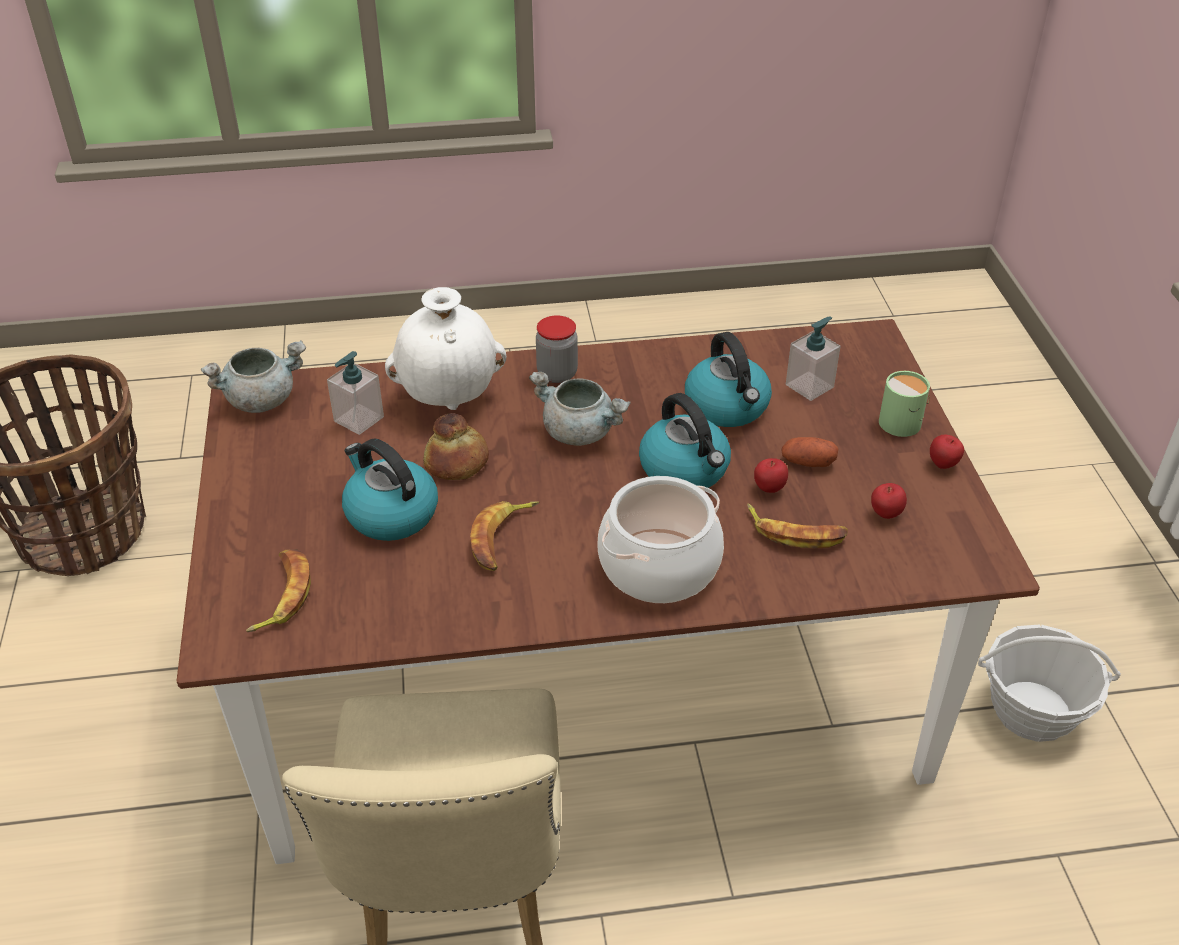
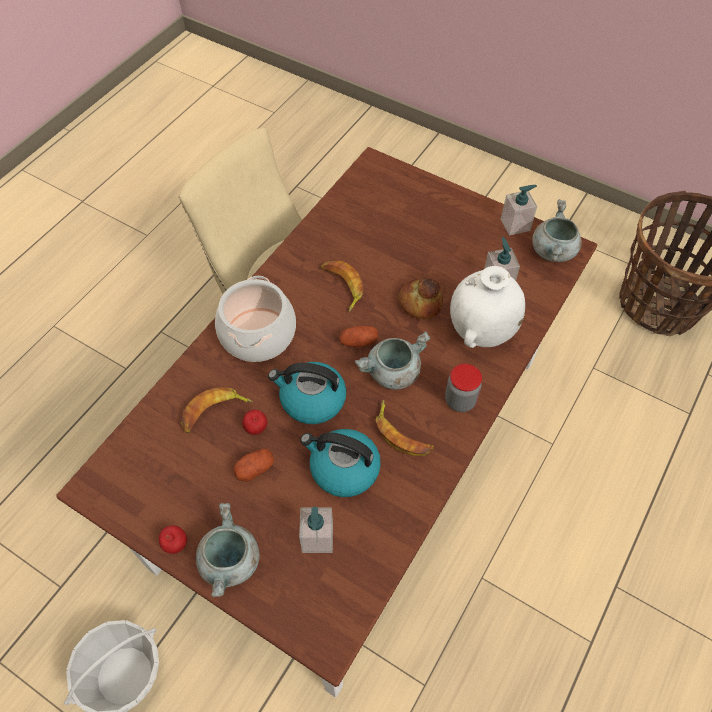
camera: 130 degrees right, 15 degrees up
(238, 447) = (515, 225): none -> soap dispenser
(282, 595) = (385, 194): banana -> banana (402, 434)
(390, 514) = (404, 255): kettle -> none
(569, 479) = (358, 342): none -> potato
(885, 514) = (178, 470): apple -> none
(903, 421) = (231, 563): green mug -> grey cooking pot

